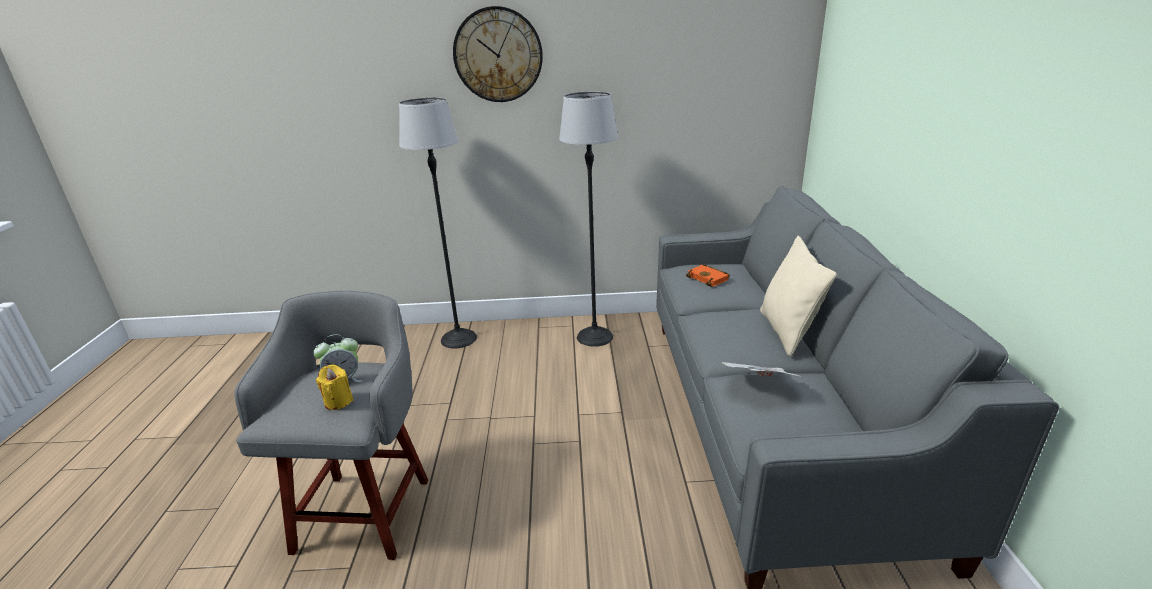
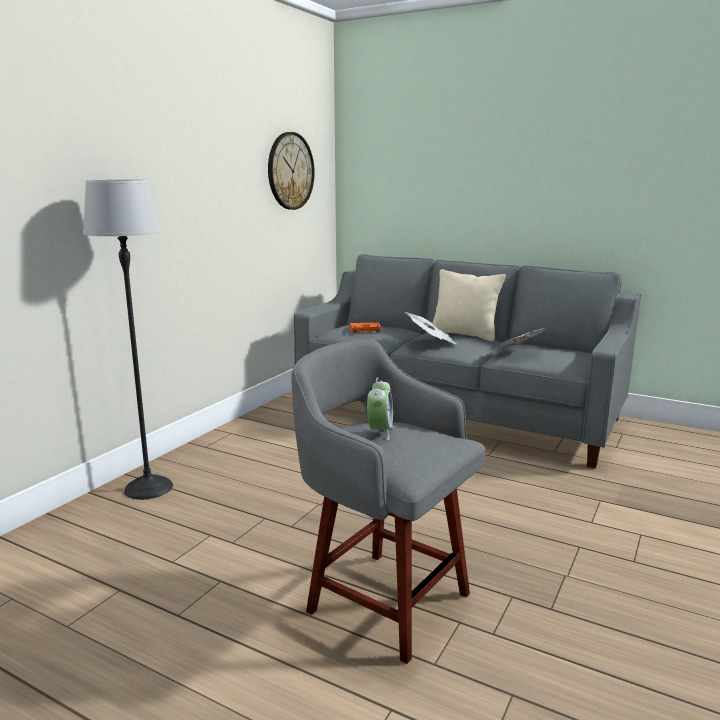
camera: 60 degrees left, 10 degrees down
(338, 401) = (419, 437): yellow candle -> none
(498, 55) = (146, 138): wall clock -> wall clock (290, 171)
(595, 337) = (267, 430): floor lamp -> none
(717, 322) = (431, 342): none -> newspaper

